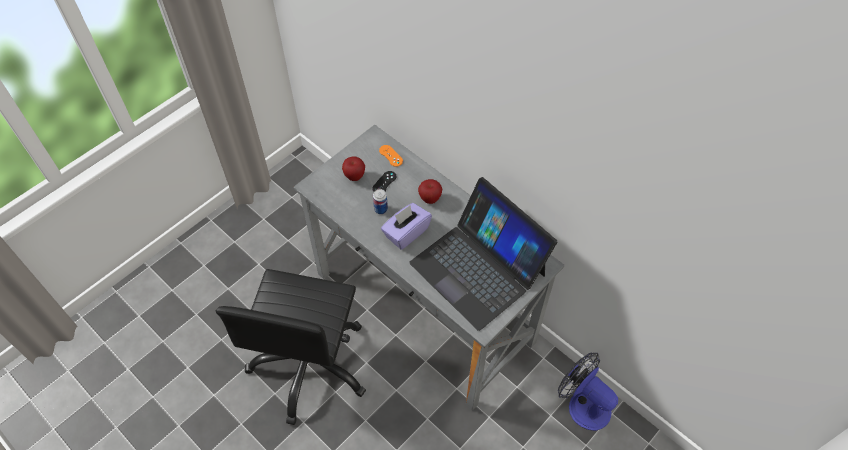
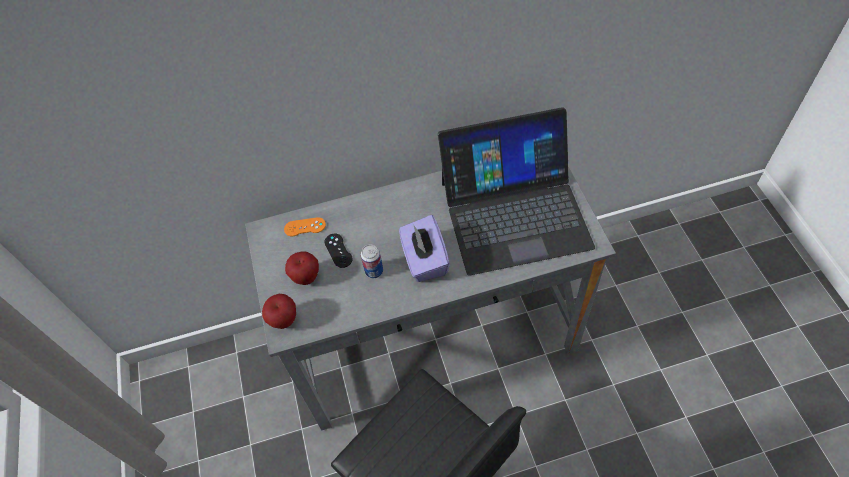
camera: 55 degrees left, 0 degrees up
(430, 199) = (394, 216): apple -> apple (284, 320)
(583, 404) = (617, 253): fan -> none

